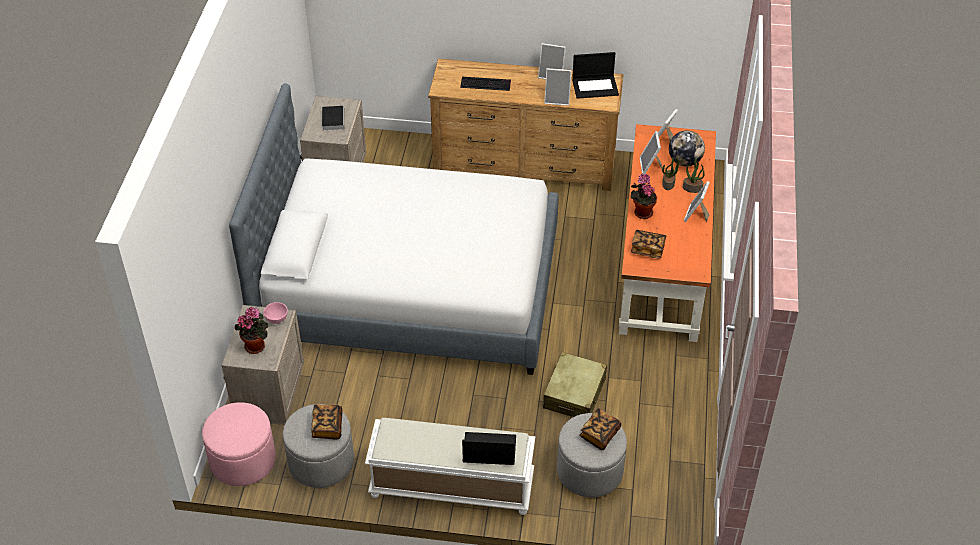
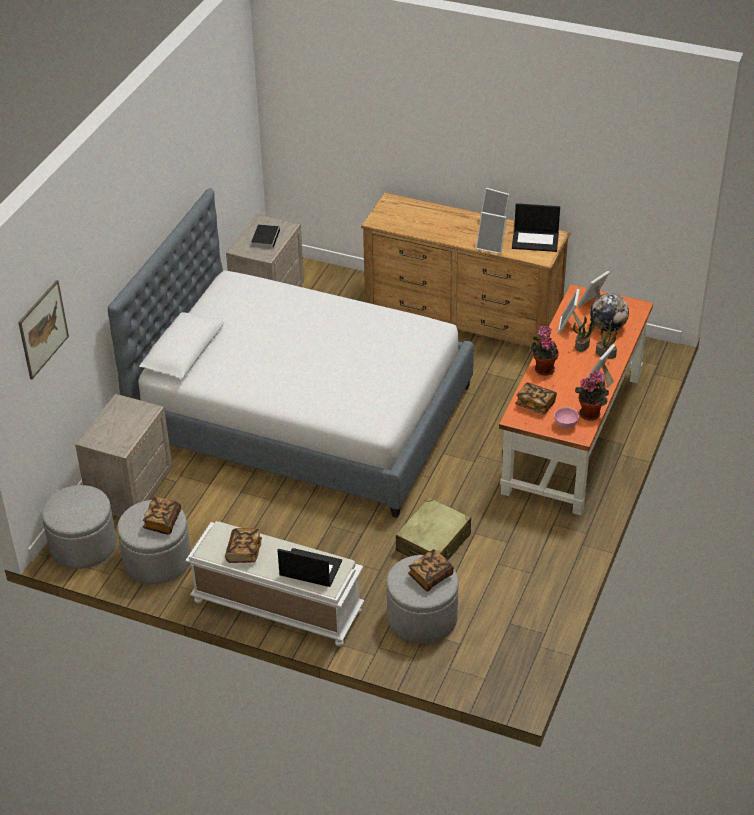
camera: 15 degrees right, 5 degrees down
(186, 264) = (43, 329): none -> picture
(243, 460) = (83, 546): pink ottoman -> grey ottoman
(256, 345) = (114, 432): potted plant -> potted plant (591, 413)
(277, 319) = (143, 412): pink bowl -> pink bowl (566, 425)
(420, 445) = (244, 552): none -> book
(486, 83) = (424, 222): keyboard -> none

